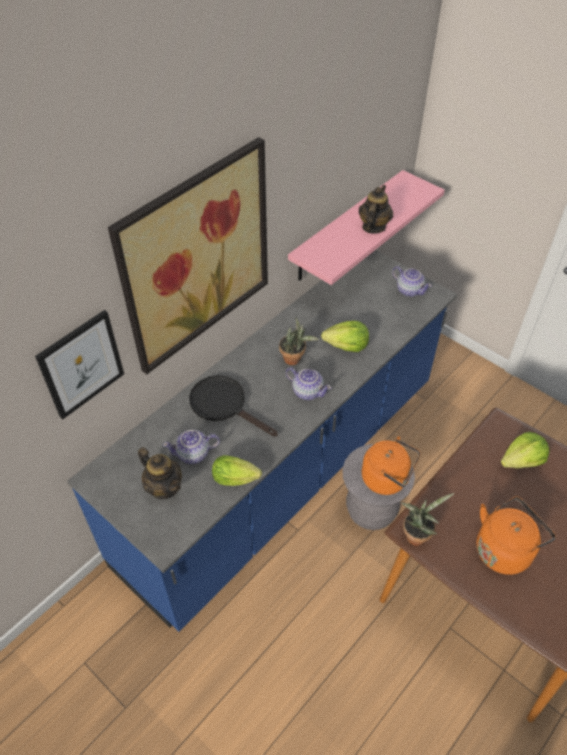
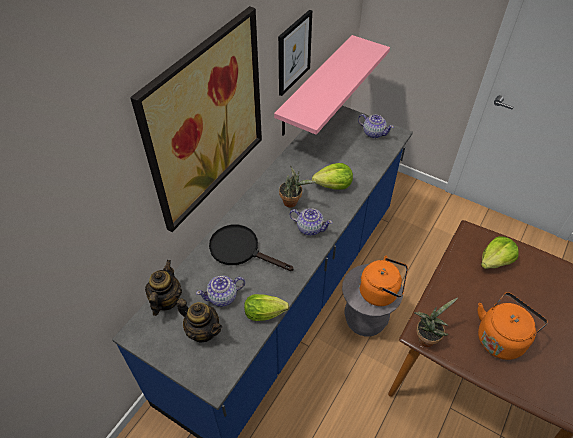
camera: 10 degrees left, 0 degrees up
(81, 364) = (116, 231): picture -> picture (293, 53)
(373, 227) = (340, 83): teapot -> teapot (166, 300)

